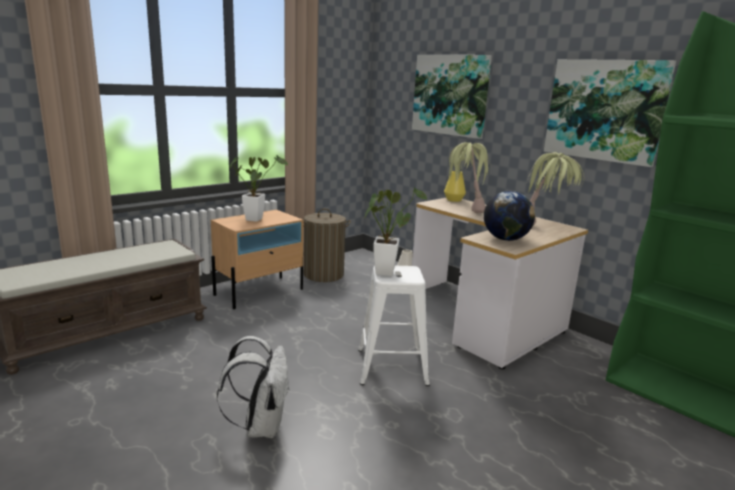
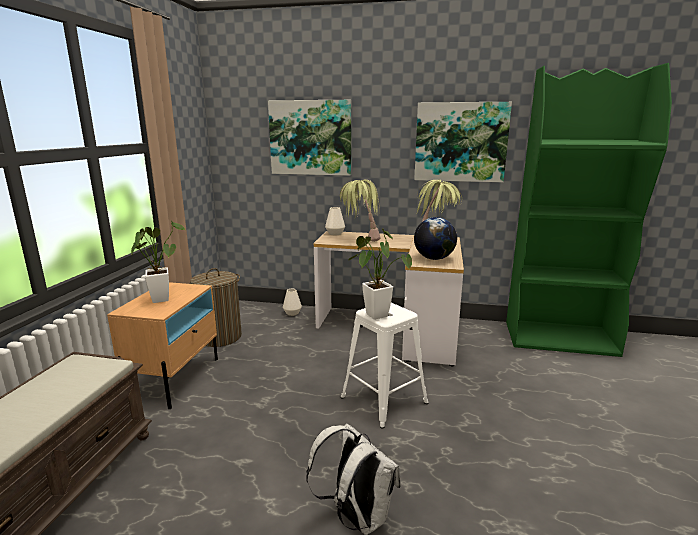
camera: 35 degrees left, 0 degrees up
(453, 200) = (335, 233): yellow vase -> white vase

